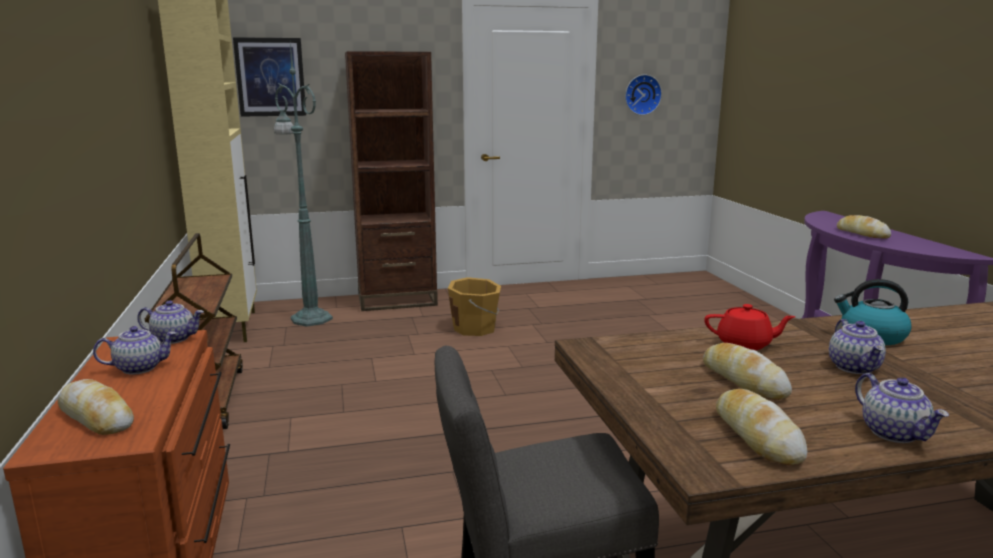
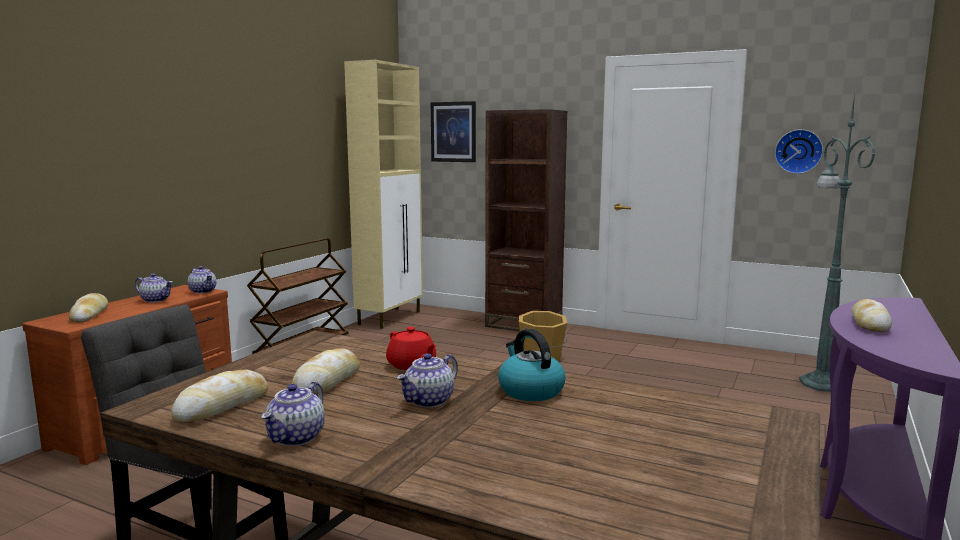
camera: 40 degrees right, 5 degrees down
(310, 318) = (444, 323): green floor lamp -> green floor lamp (821, 383)

